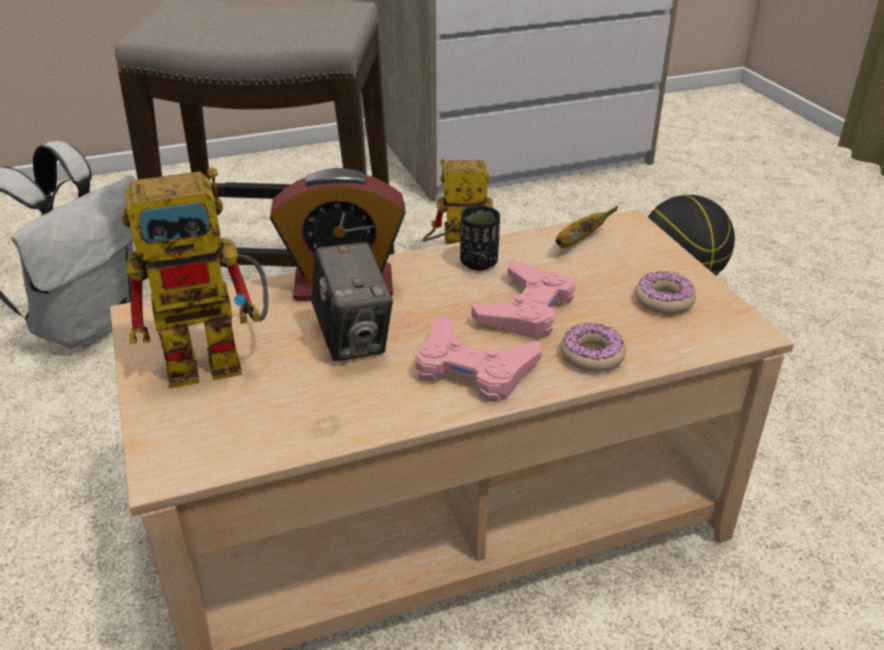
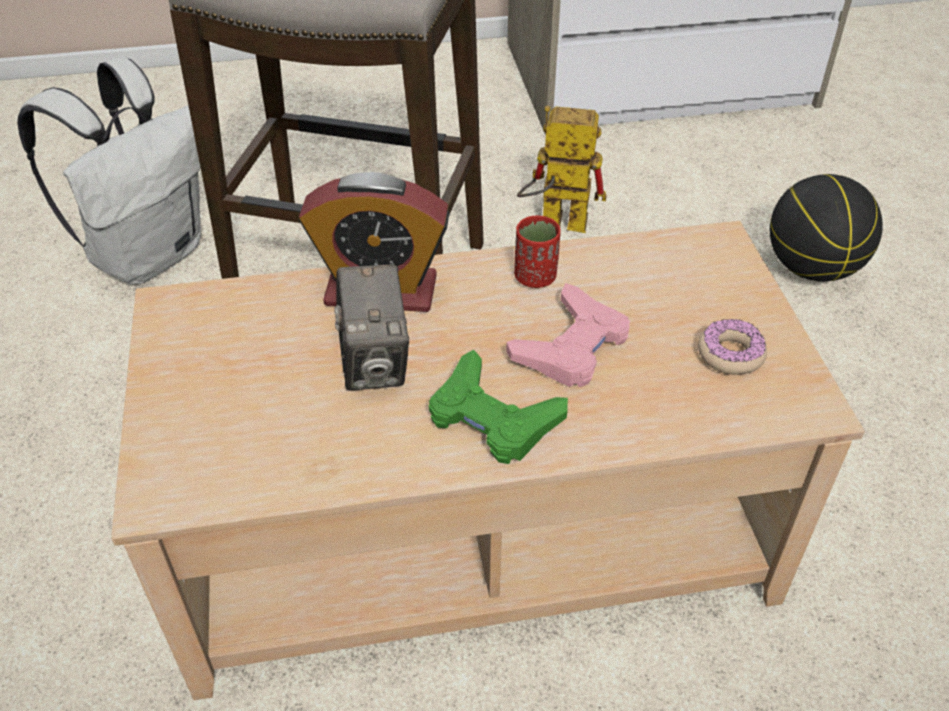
camera: 10 degrees right, 10 degrees up
(221, 357) = (234, 369): toy robot -> none
(473, 368) = (492, 418): pink game controller -> green game controller
(479, 263) = (535, 277): black cup -> red cup
(578, 242) = (655, 260): banana -> none
(592, 355) = (627, 417): donut -> none

